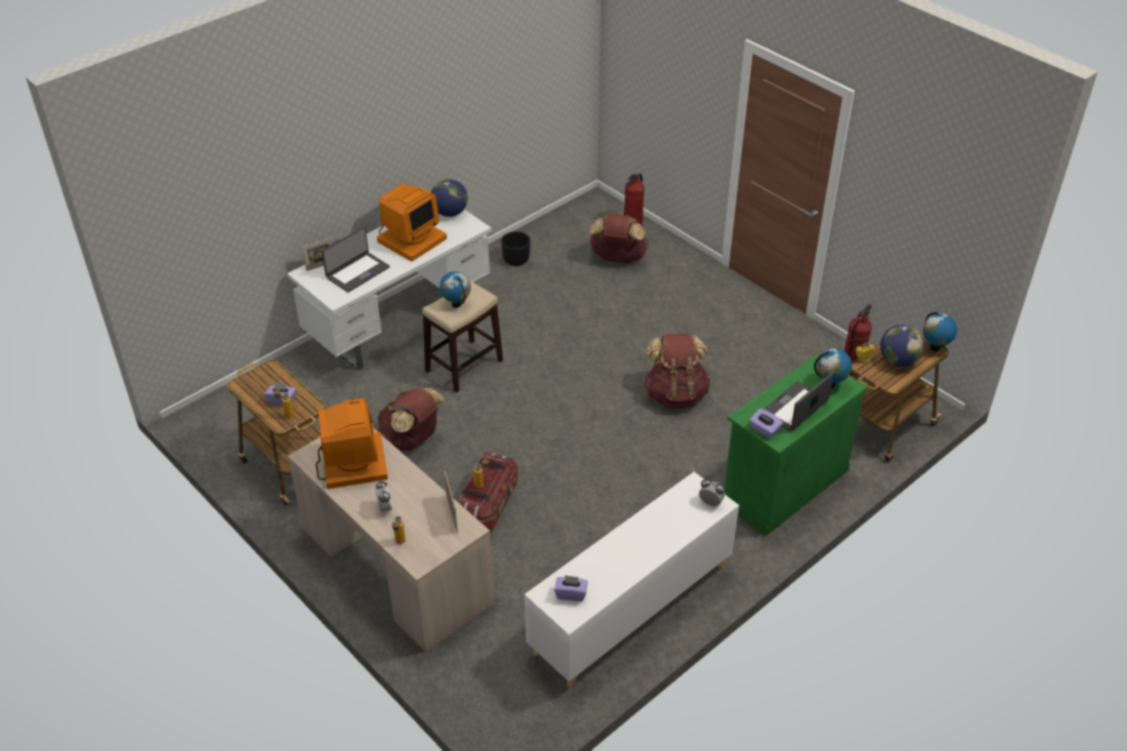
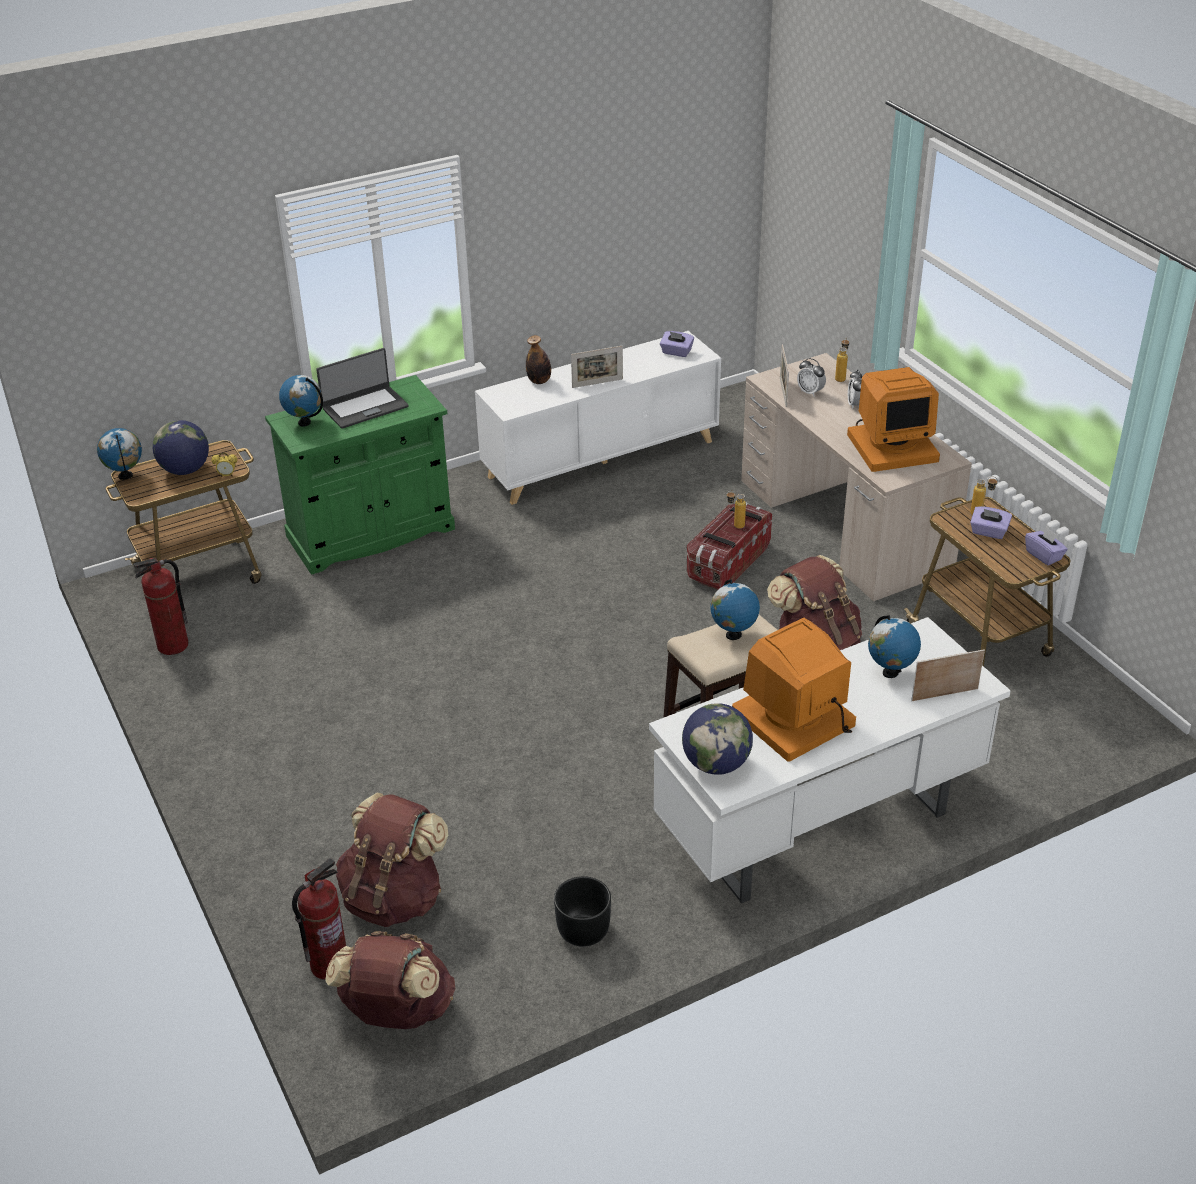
camera: 165 degrees left, 5 degrees down
(352, 462) = (892, 446): monitor -> monitor turned 105 degrees counterclockwise
(357, 272) = (890, 673): laptop -> globe
(632, 533) = (597, 383): none -> picture frame
(675, 394) = (434, 650): brown backpack -> brown backpack (397, 1012)
(686, 527) = (539, 381): none -> bottle
(711, 502) = (502, 395): alarm clock -> alarm clock (810, 392)
(764, 430) = (415, 393): purple tissue box -> purple tissue box (1044, 555)

